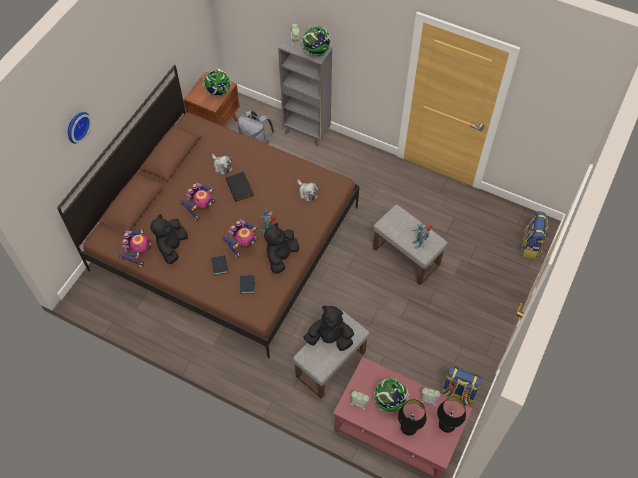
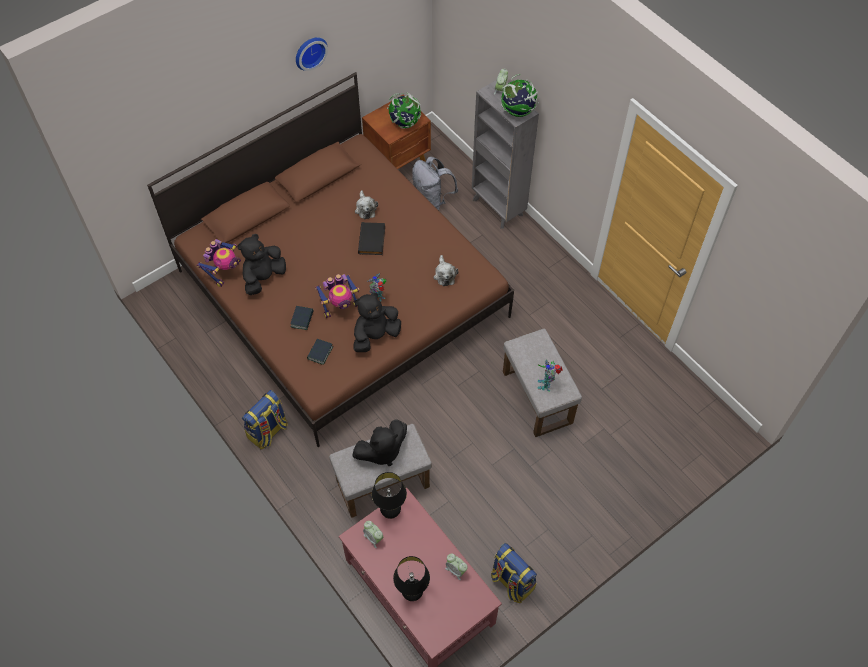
camera: 25 degrees right, 0 degrees up
(76, 126) = (195, 101): wall clock -> wall clock (309, 52)
(201, 208) = (317, 247): toy robot -> none
(330, 339) = (381, 451): black plush toy -> black plush toy turned 120 degrees clockwise
(389, 401) = (409, 552): globe -> none
(446, 427) = (458, 611): black table lamp -> black table lamp (391, 512)
(531, 246) = (699, 447): backpack -> backpack (268, 432)

